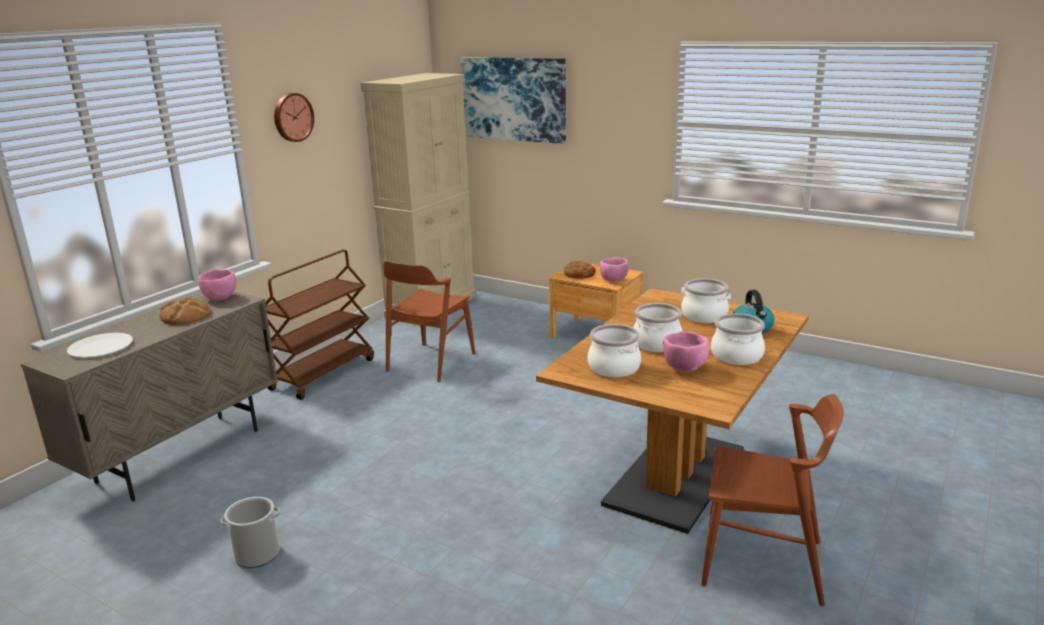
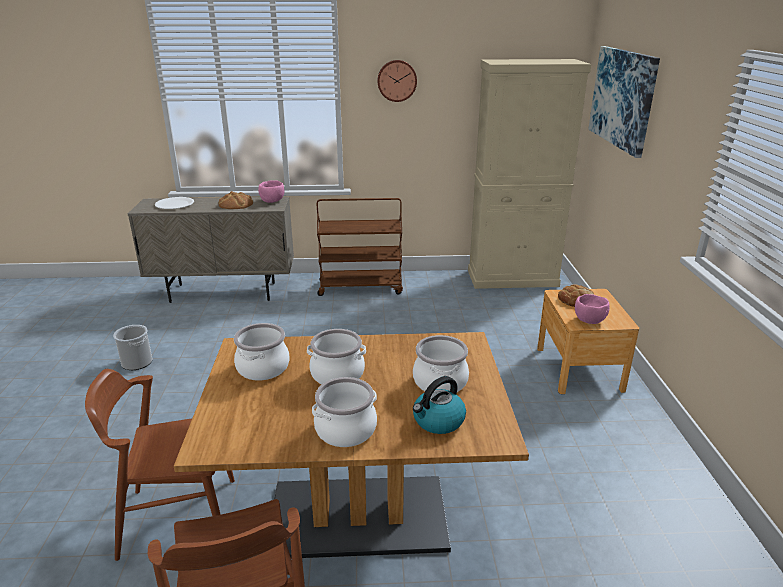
camera: 55 degrees right, 5 degrees up
(430, 362) = (423, 316): brown chair -> brown chair (178, 517)
(684, 368) = (288, 405): pink bowl -> none

